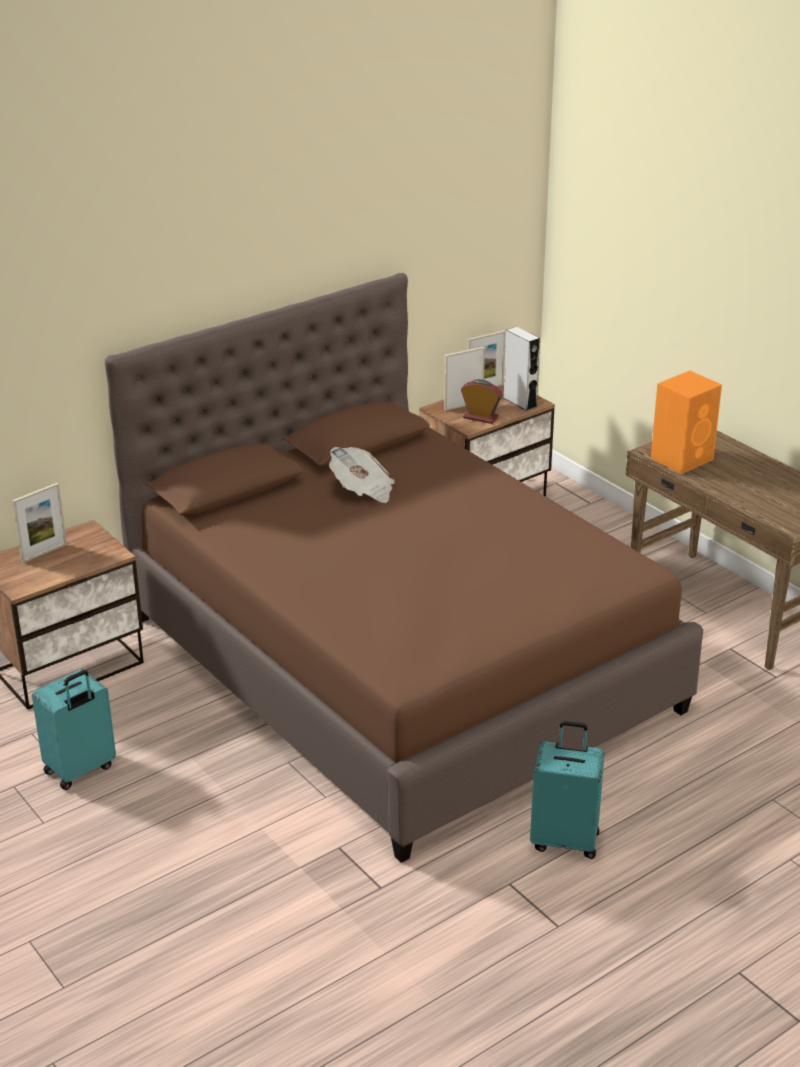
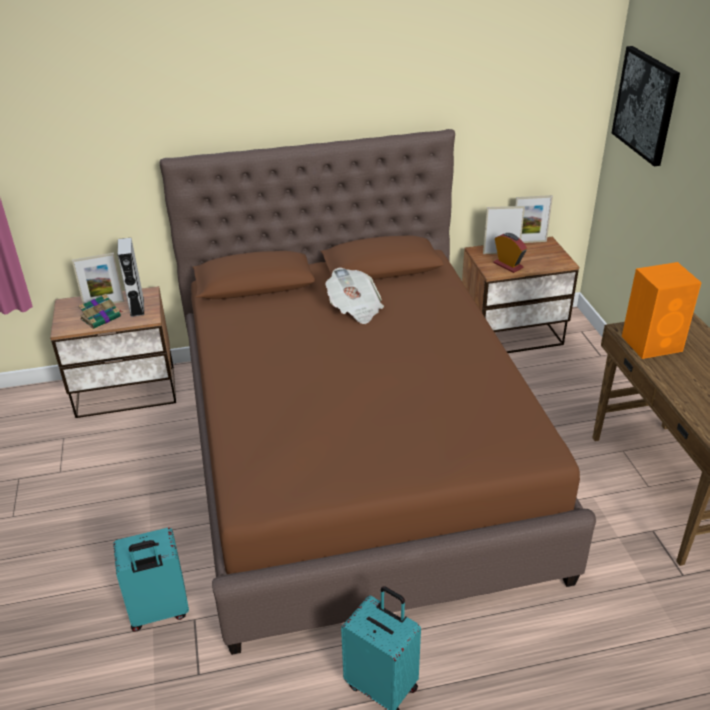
camera: 25 degrees right, 5 degrees up
(56, 567) = (101, 317): none -> book
(80, 770) = (69, 479): turquoise suitcase -> turquoise suitcase (159, 612)
(520, 402) = (550, 259): grey speaker -> grey speaker (137, 307)
(597, 218) = (646, 105): none -> picture

